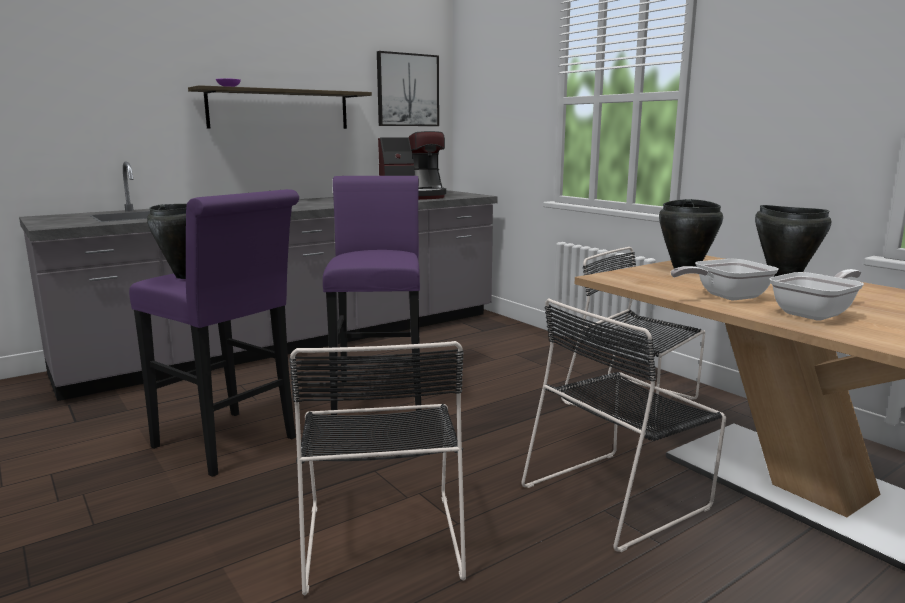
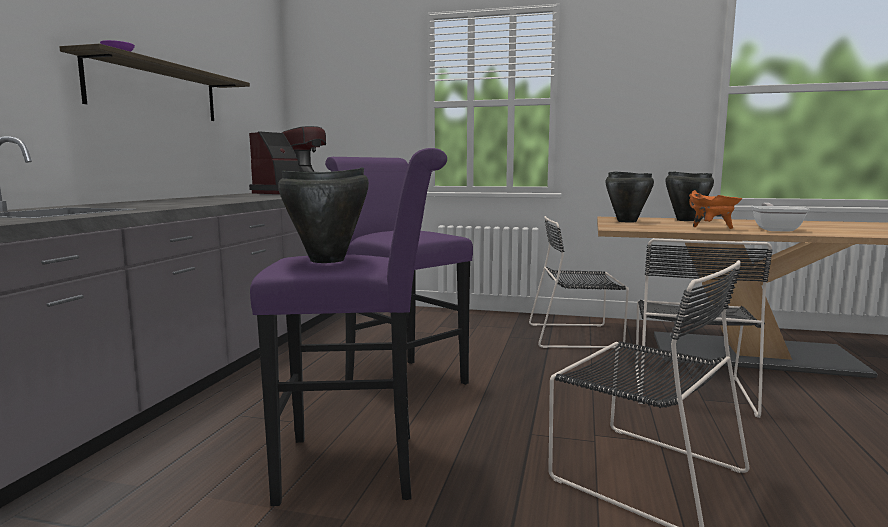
camera: 40 degrees left, 5 degrees down
(407, 90) = (256, 87): picture -> none
(725, 297) = (711, 229): frying pan -> orange cooking pot

